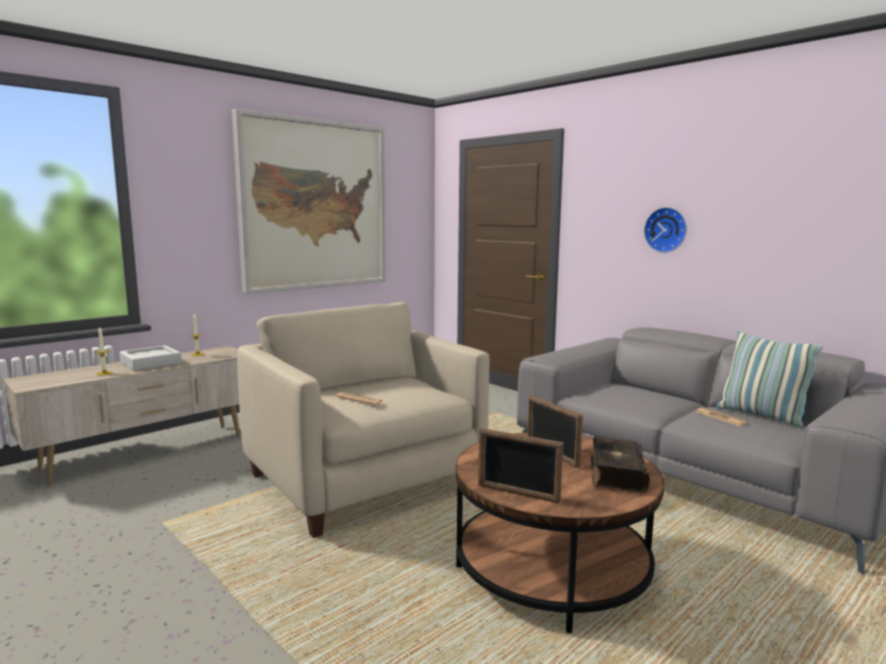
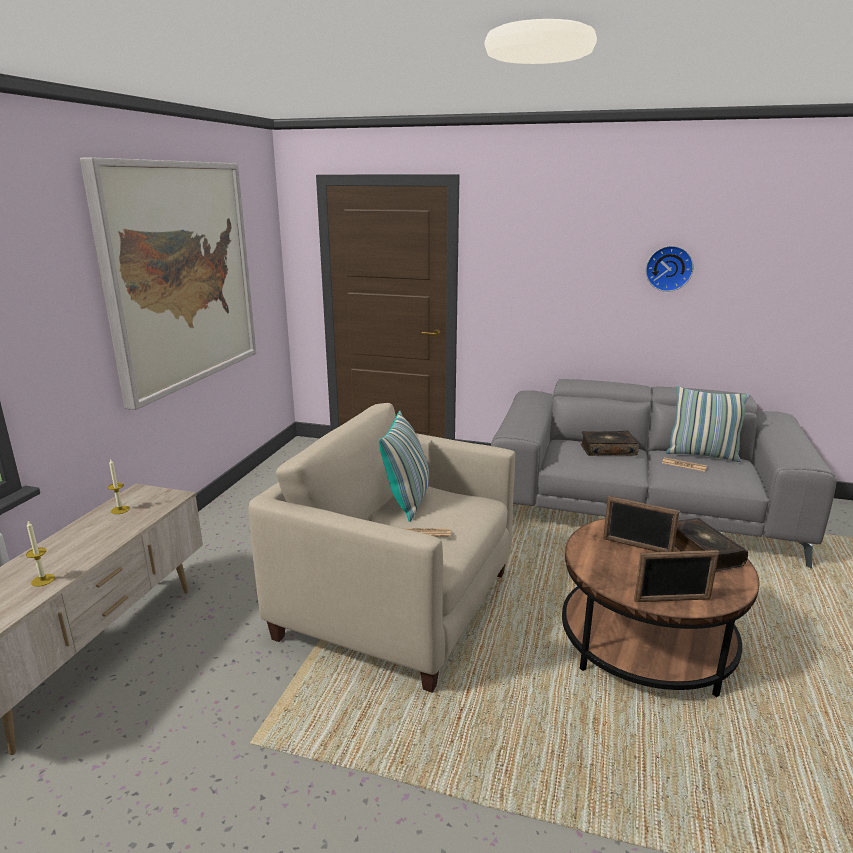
camera: 30 degrees left, 10 degrees up
(151, 362) = (78, 541): grey tray -> none
(385, 382) = (408, 500): none -> pillow
(649, 394) = (607, 450): none -> book
(666, 230) = (578, 286): wall clock -> wall clock (669, 268)

